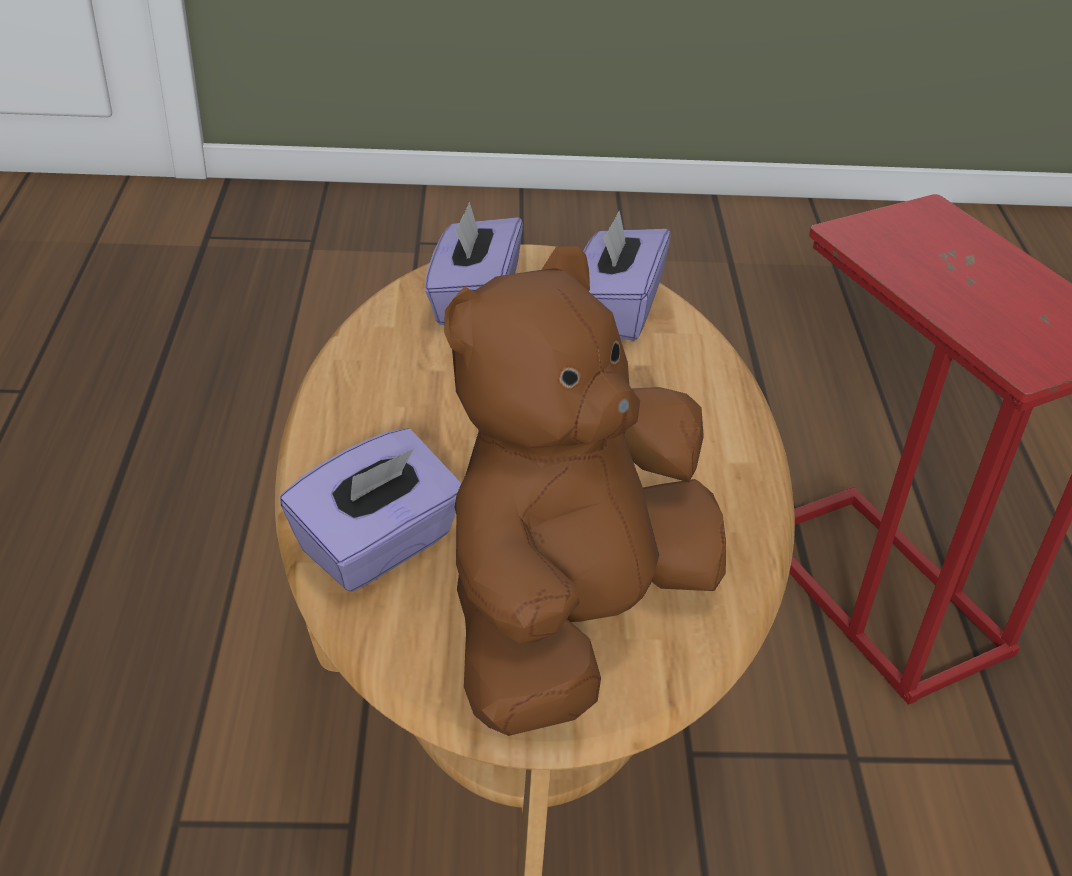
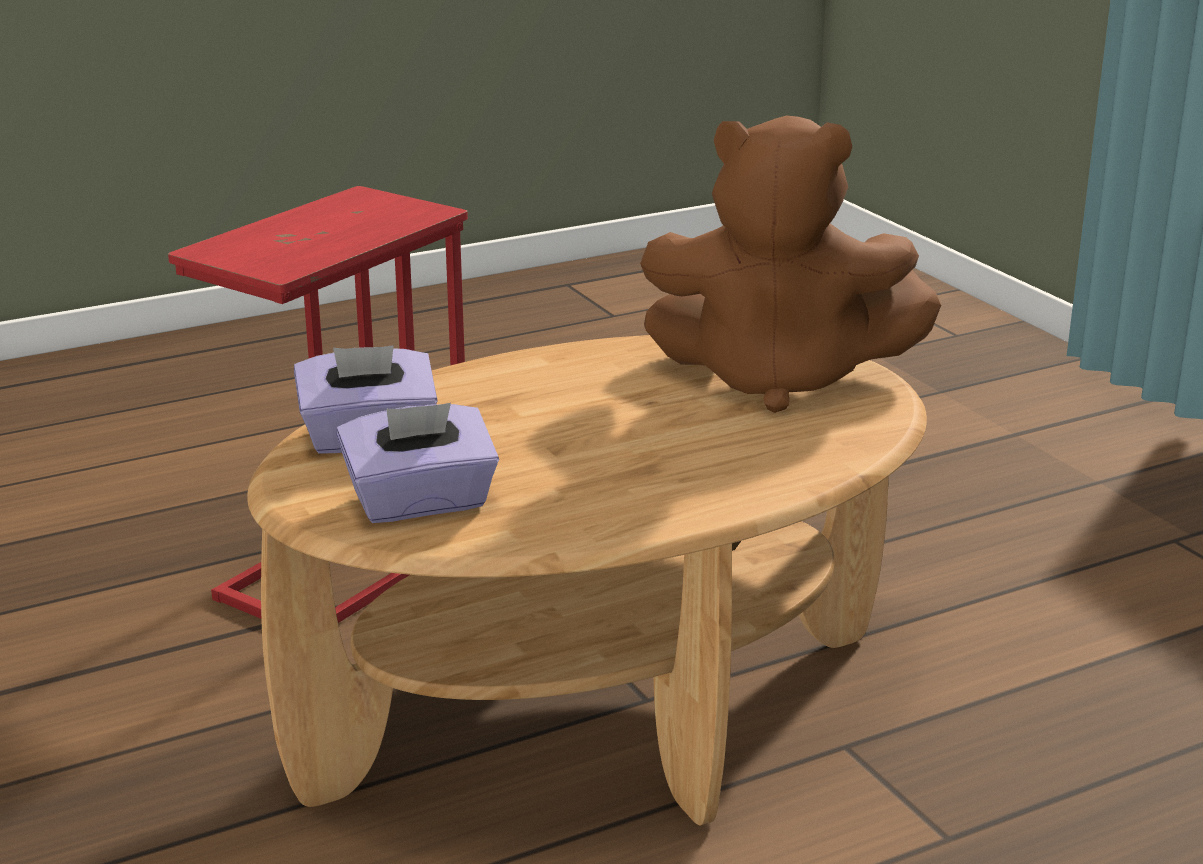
camera: 115 degrees left, 15 degrees down
(378, 546) = (803, 450): purple tissue box -> none

